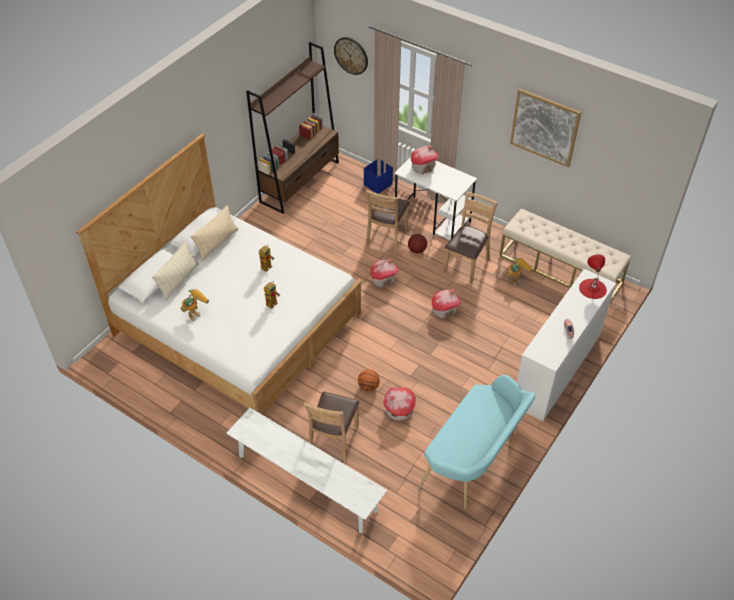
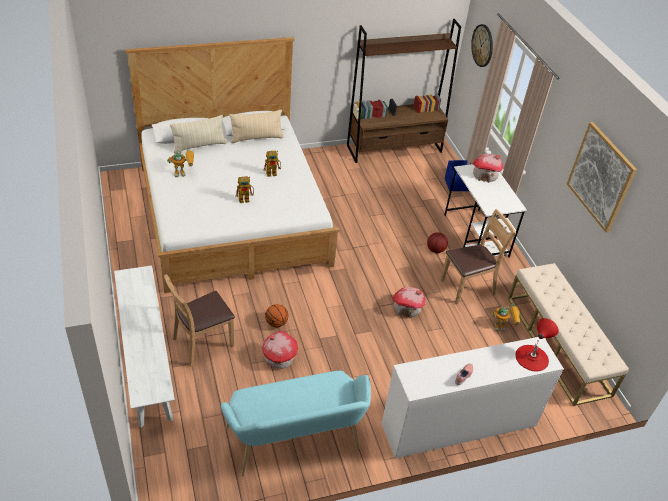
camera: 35 degrees right, 5 degrees down
(383, 280) = (381, 254): toy house -> none
(387, 237) = (420, 225): brown chair -> none

